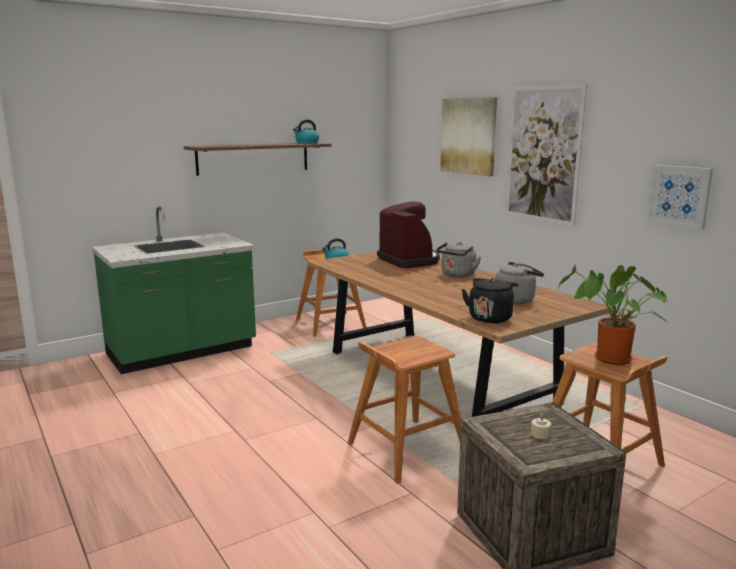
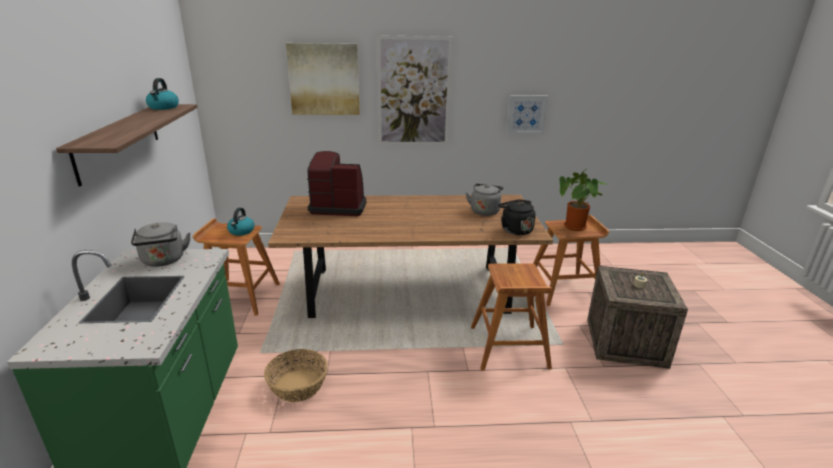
camera: 60 degrees left, 10 degrees up
(246, 375) = (297, 385): none -> basket
(457, 275) = (403, 206): grey kettle -> grey kettle (163, 261)

